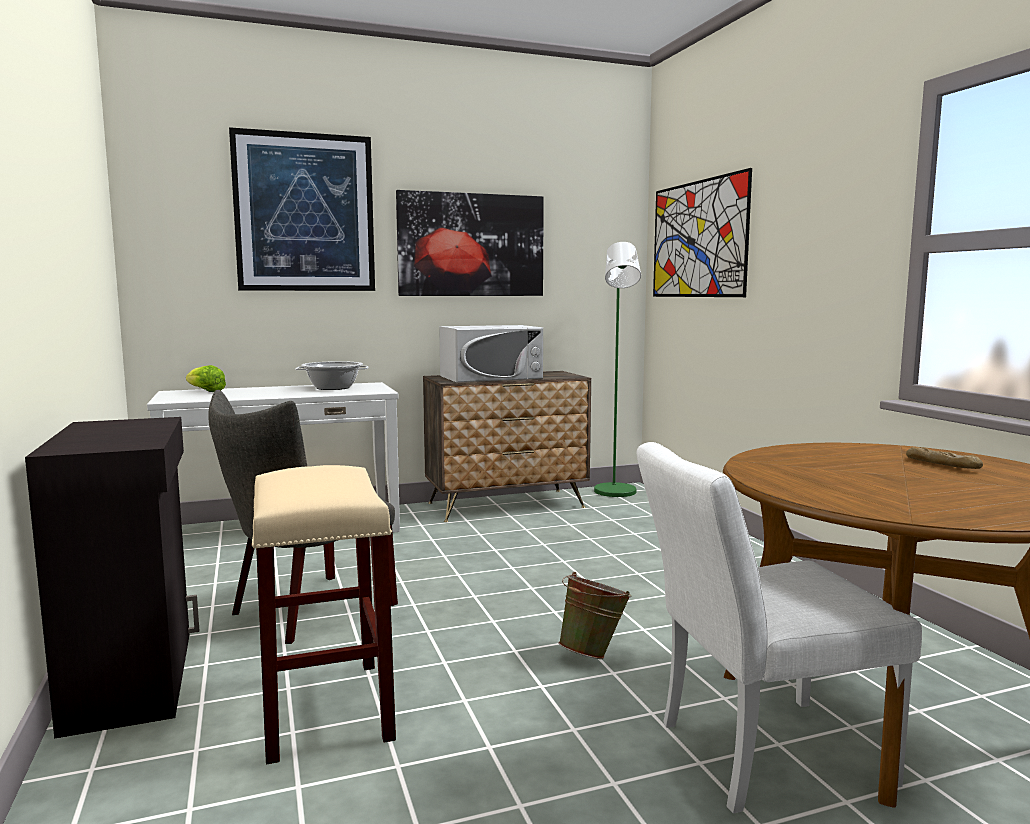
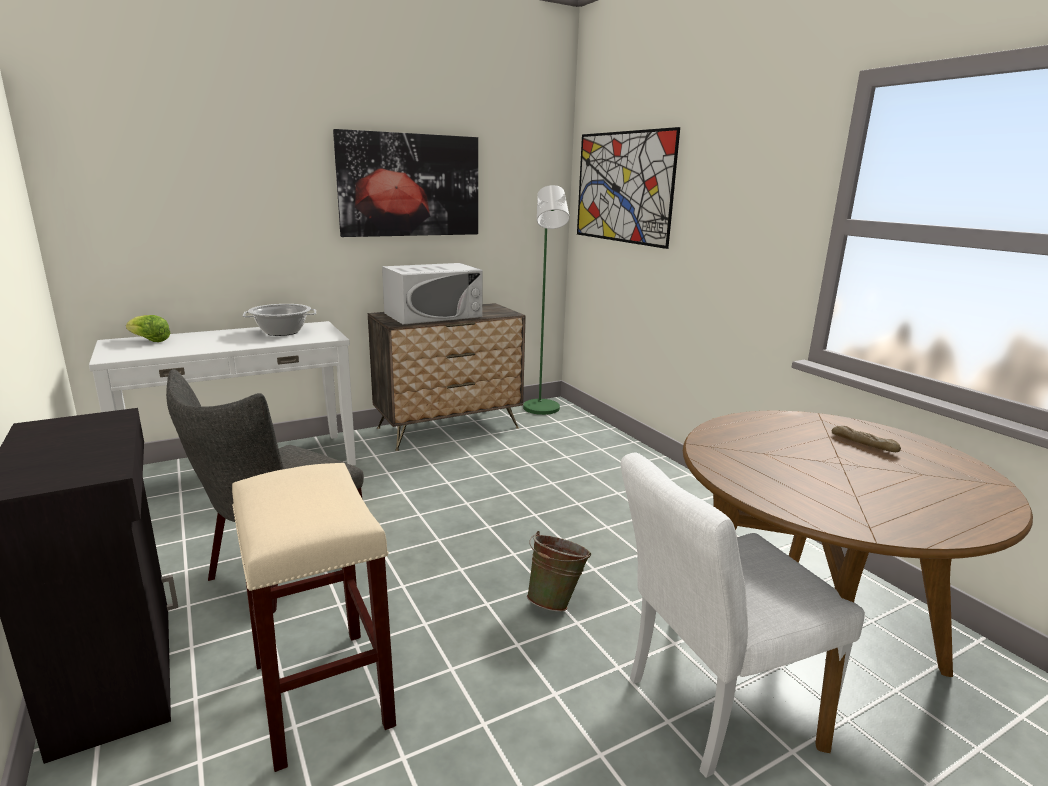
camera: 10 degrees left, 10 degrees up
(305, 213) = (239, 152): picture -> none

